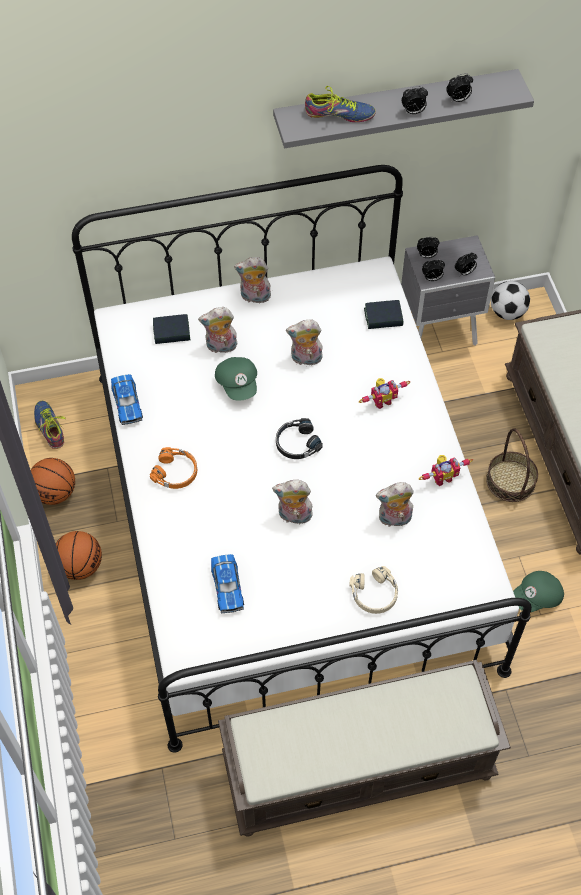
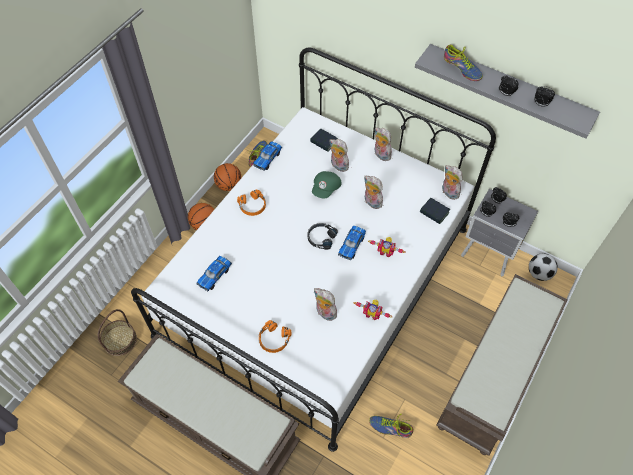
camera: 45 degrees right, 0 degrees up
(294, 516) = (280, 270): plush toy -> plush toy (448, 192)
(338, 423) = (352, 245): none -> toy car
(374, 594) = (274, 339): beige headphones -> orange headphones
(510, 481) = (443, 358): basket -> basket (119, 340)
(537, 597) = (390, 427): green cap -> shoe

